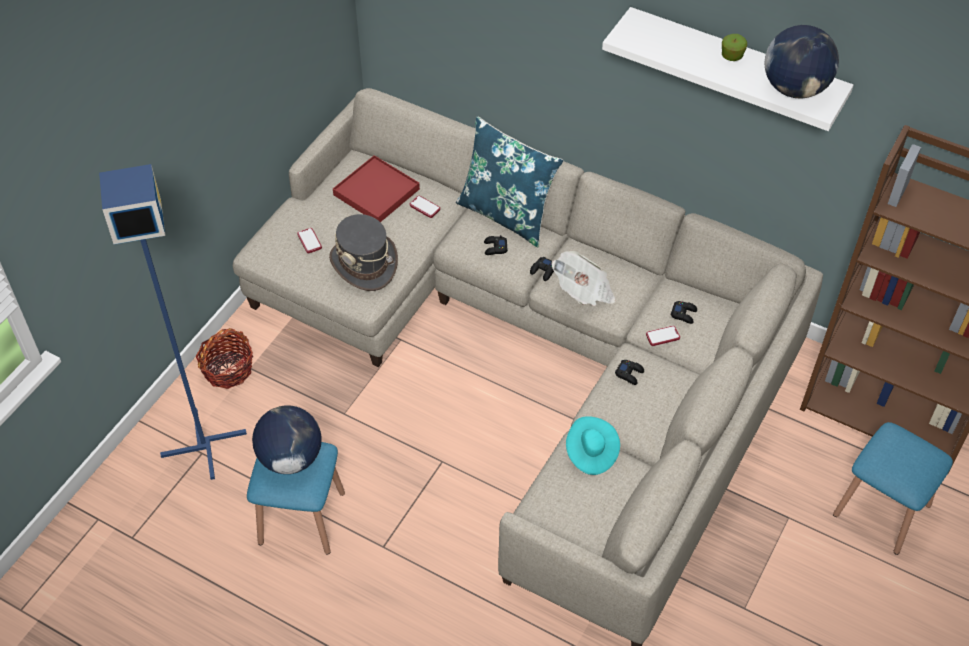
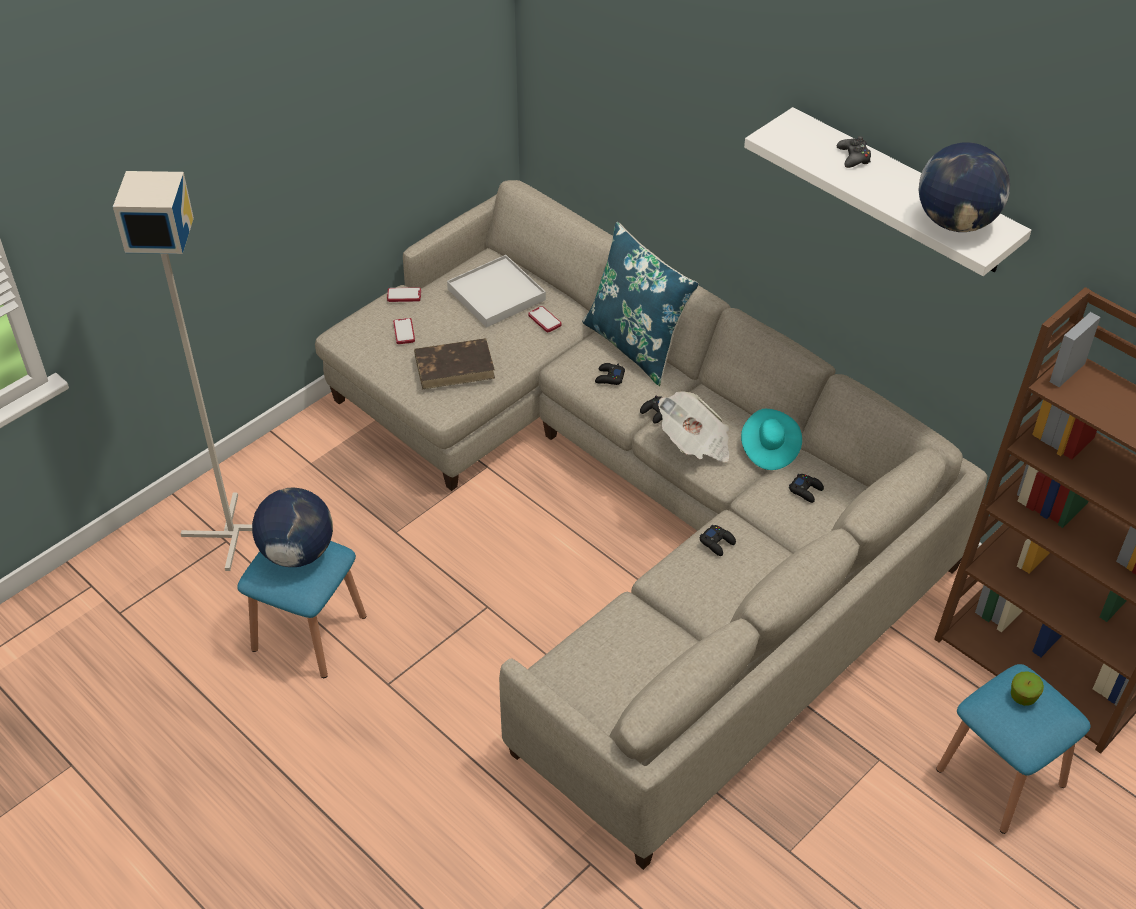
camera: 15 degrees right, 5 degrees down
(203, 443) = (231, 531): blue floor lamp -> grey floor lamp
(228, 369) = (286, 460): basket -> none
(364, 264) = (455, 366): grey hat -> brown book
(376, 192) = (496, 295): red tray -> white tray
(591, 453) = (640, 620): turquoise hat -> turquoise hat (769, 449)
(662, 336) = (772, 510): phone -> phone (404, 295)
(695, 45) = (853, 157): none -> black game controller
(732, 56) = (893, 176): apple -> apple (1023, 697)

